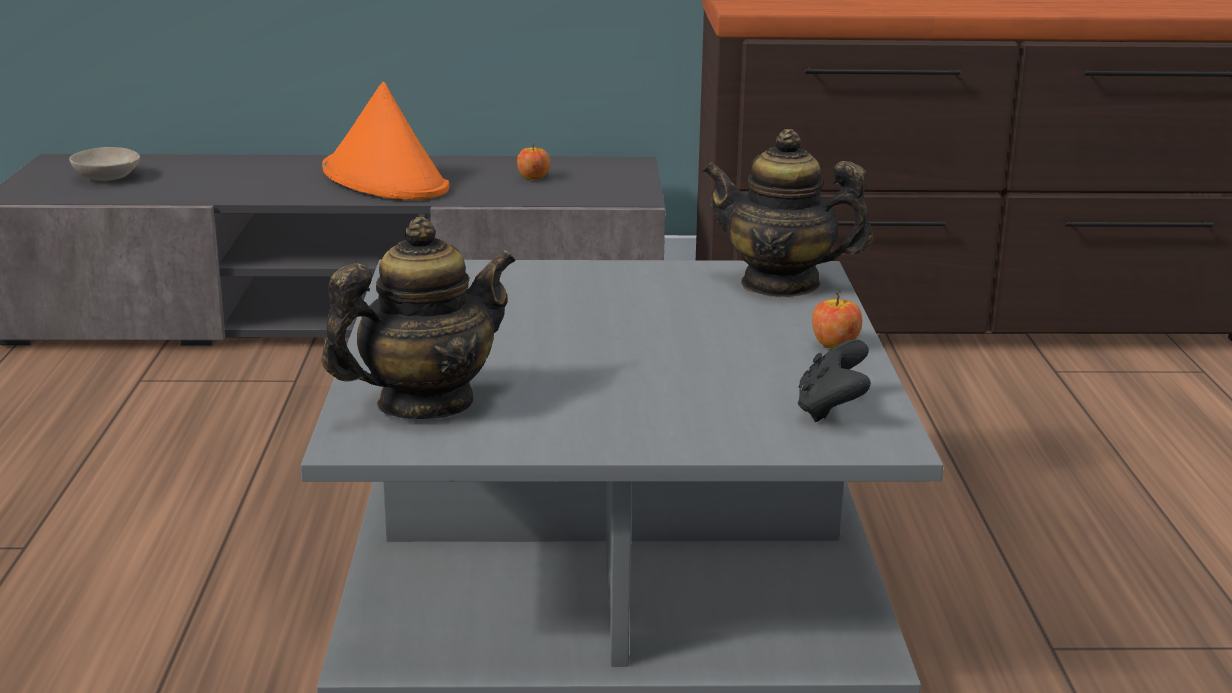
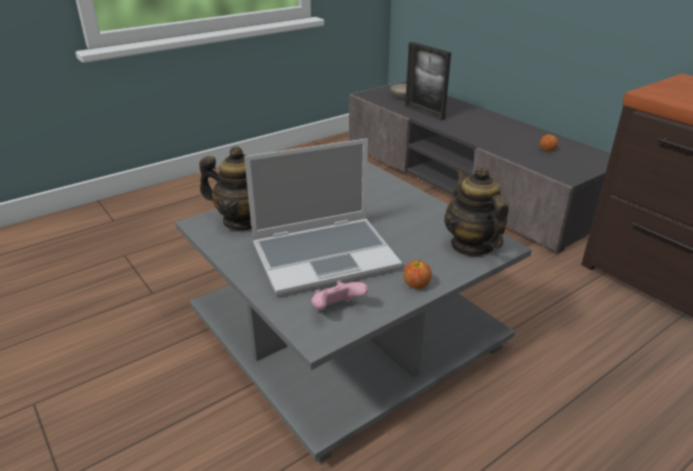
camera: 55 degrees right, 10 degrees up
(217, 189) = (424, 112): none -> picture frame
(385, 179) = (487, 129): orange hat -> none
(662, 375) = (325, 256): none -> laptop
(831, 411) = (336, 310): black game controller -> pink game controller

